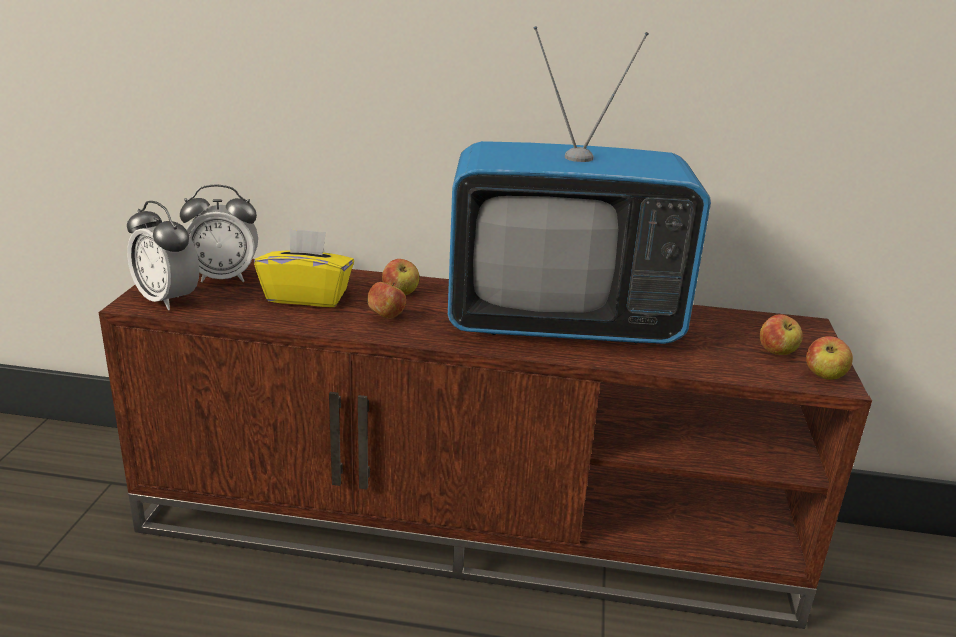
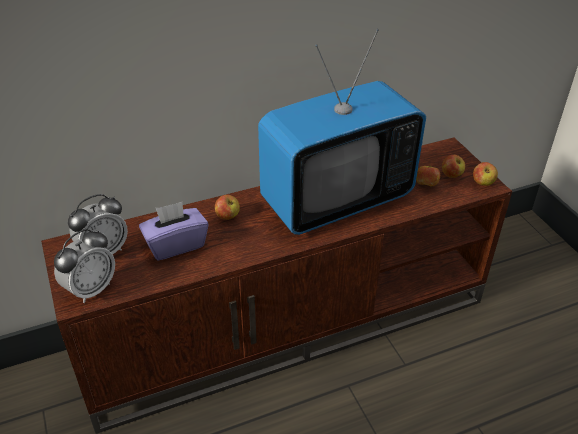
camera: 30 degrees left, 15 degrees up
(167, 300) = (91, 289): alarm clock -> alarm clock turned 60 degrees counterclockwise
(307, 296) = (176, 244): yellow tissue box -> purple tissue box
(386, 316) = (239, 240): apple -> apple (426, 184)

